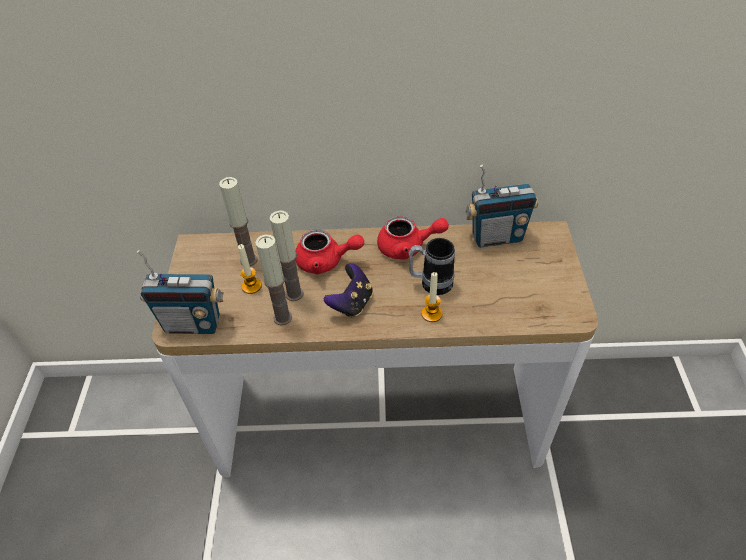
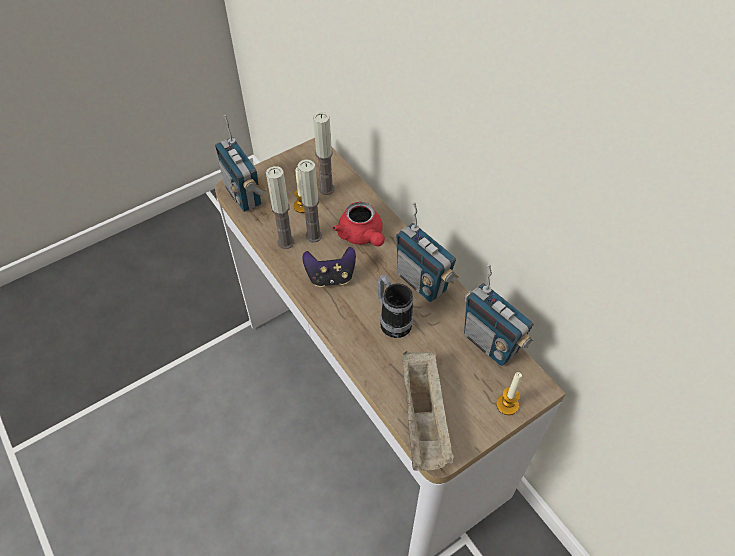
camera: 55 degrees right, 5 degrees up
(408, 247) = (422, 282): red teapot -> radio
(431, 314) = (359, 337): candle -> candle (507, 405)
(539, 309) = (424, 419): none -> beige tray

